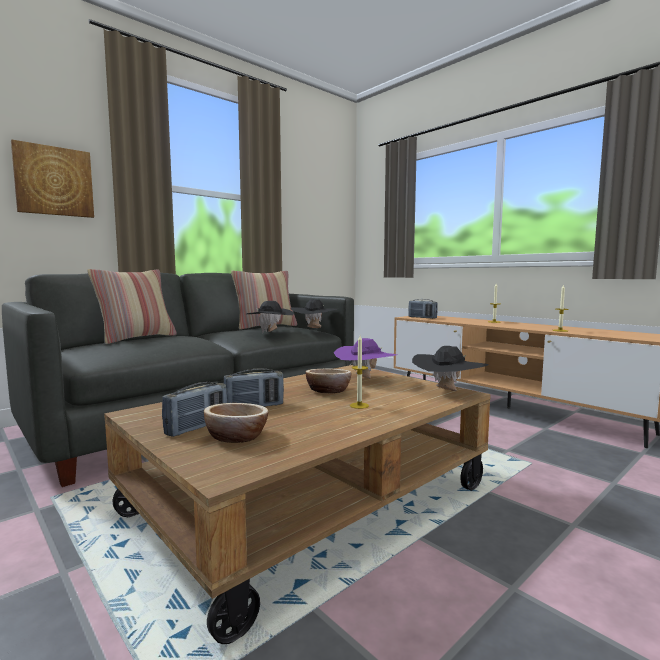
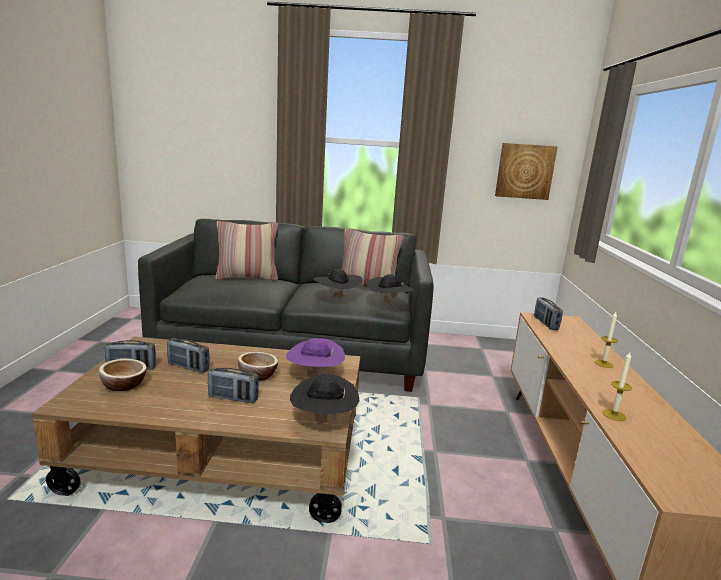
camera: 45 degrees right, 10 degrees up
(54, 181) = (241, 140): picture -> picture (525, 171)
(359, 405) = (233, 398): candle -> radio

